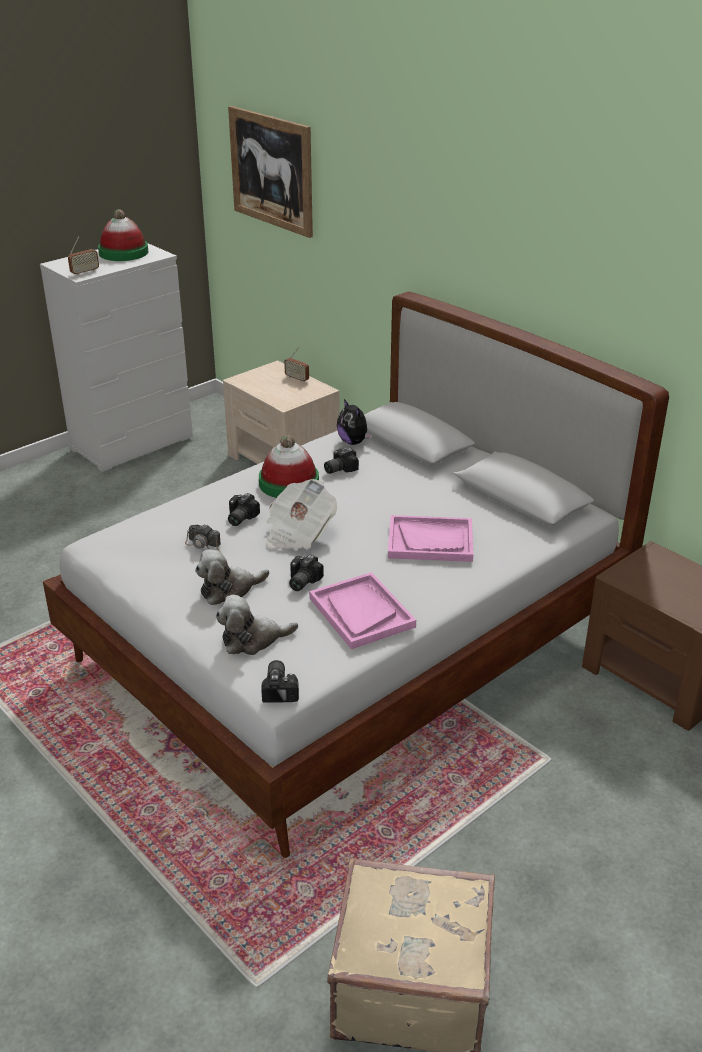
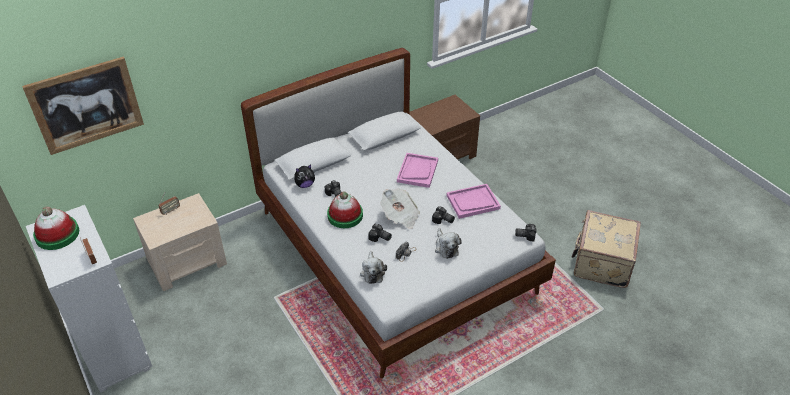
camera: 80 degrees left, 10 degrees up
(253, 639) = (488, 241): plush toy -> plush toy (372, 272)

